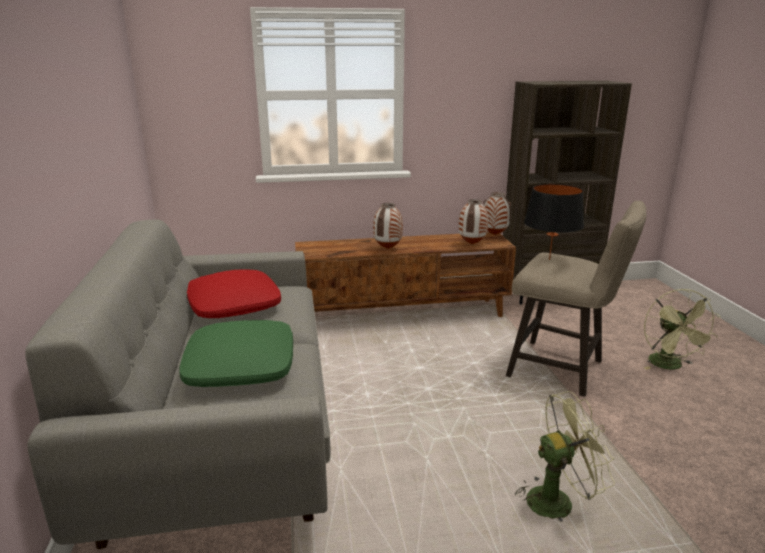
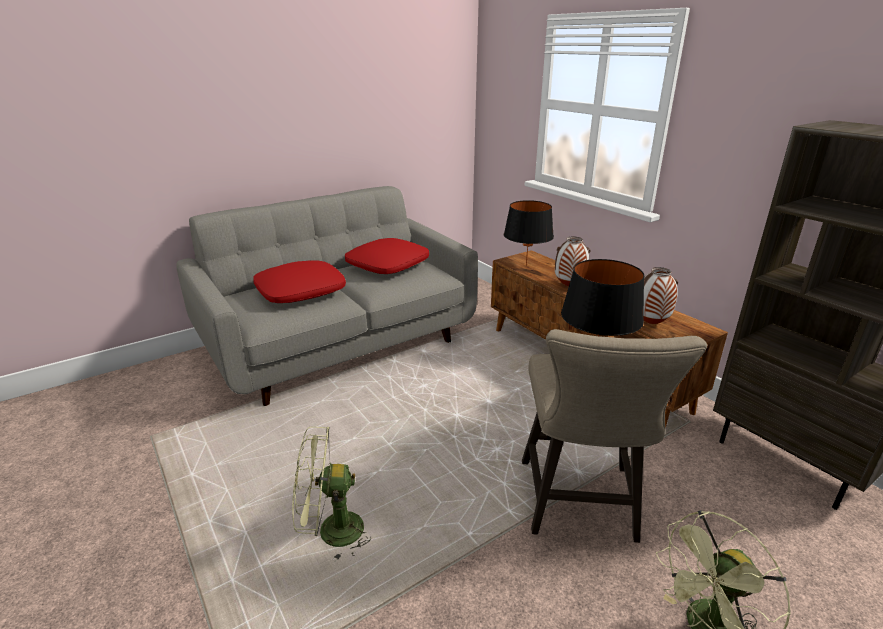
camera: 65 degrees right, 5 degrees up
(240, 366) = (301, 291): green pillow -> red pillow
(327, 251) = (526, 266): none -> black table lamp
(495, 235) = (709, 332): vase -> none
(557, 500) = (331, 532): green fan -> green fan turned 120 degrees clockwise

